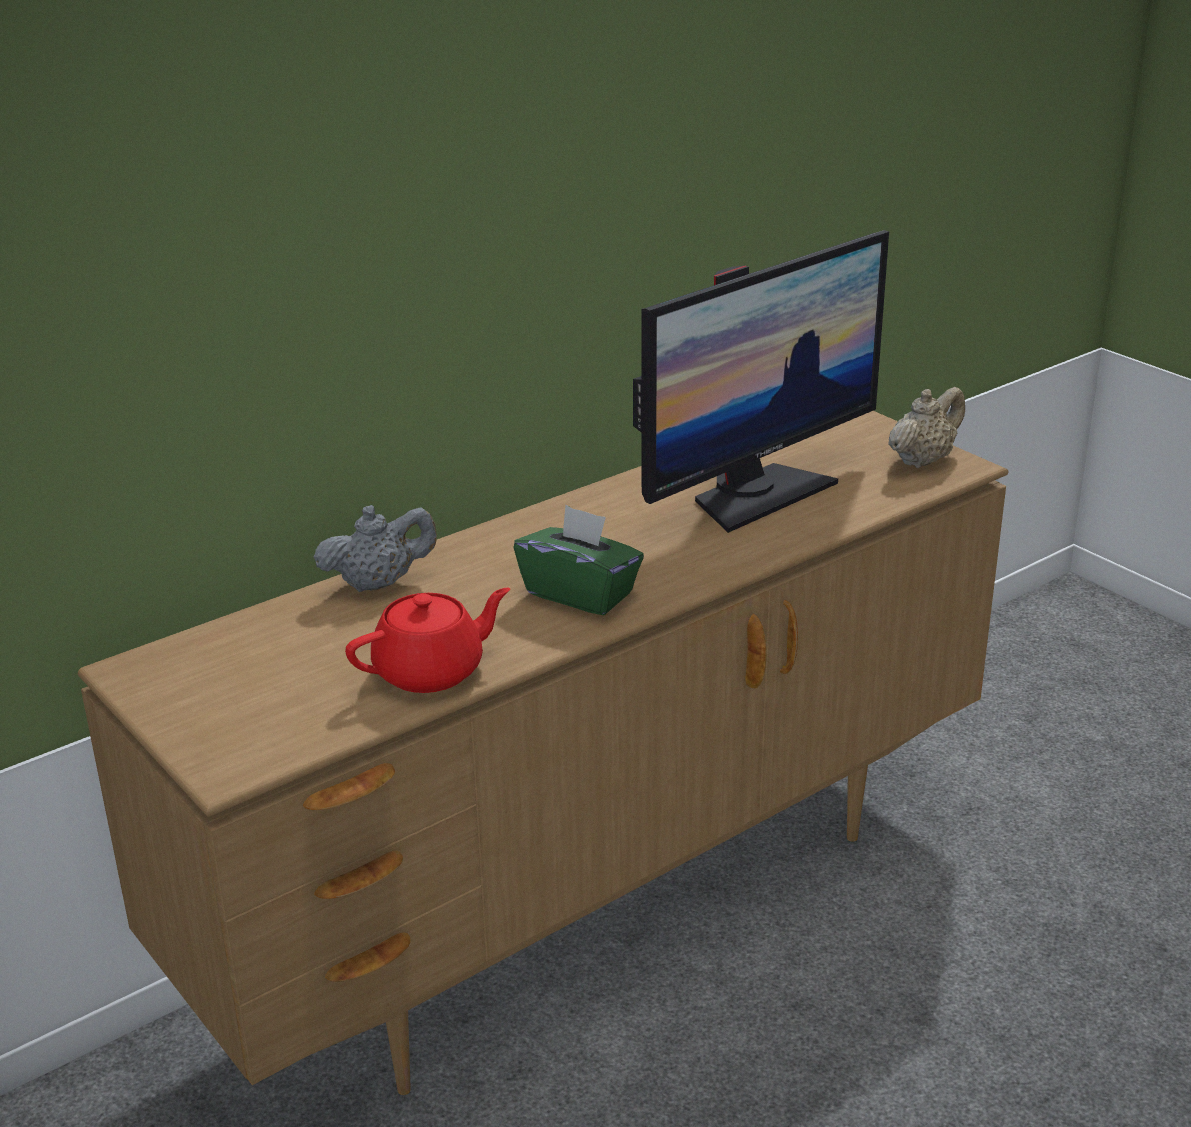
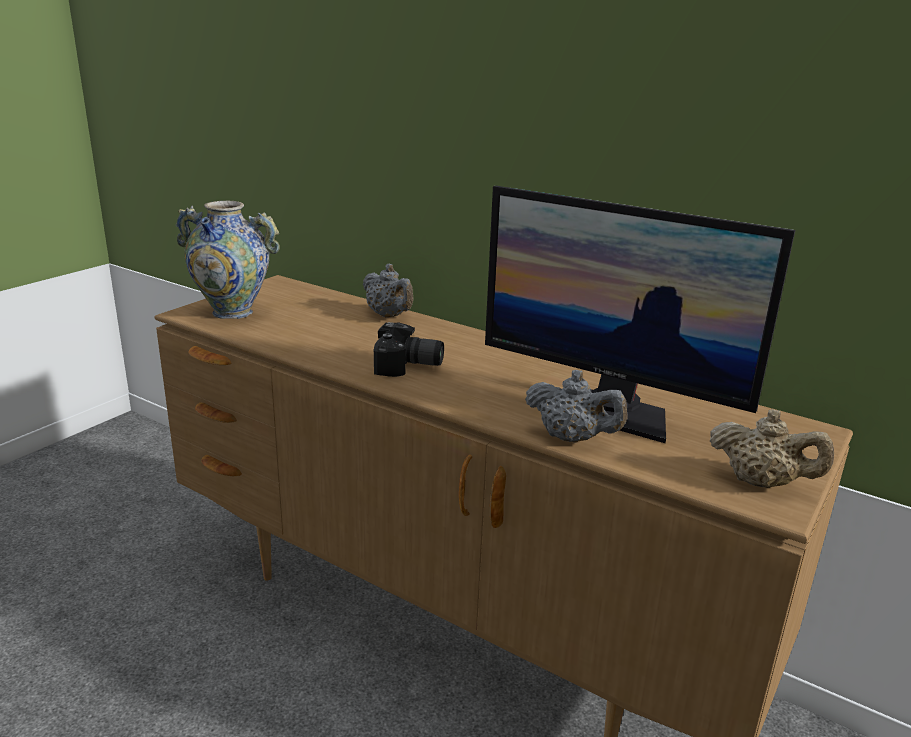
camera: 70 degrees right, 5 degrees down
(260, 722) = (233, 312): none -> vase
(431, 671) = (294, 340): red teapot -> none
(580, 593) = (408, 367): green tissue box -> camera
(812, 527) = (572, 438): none -> grey teapot

